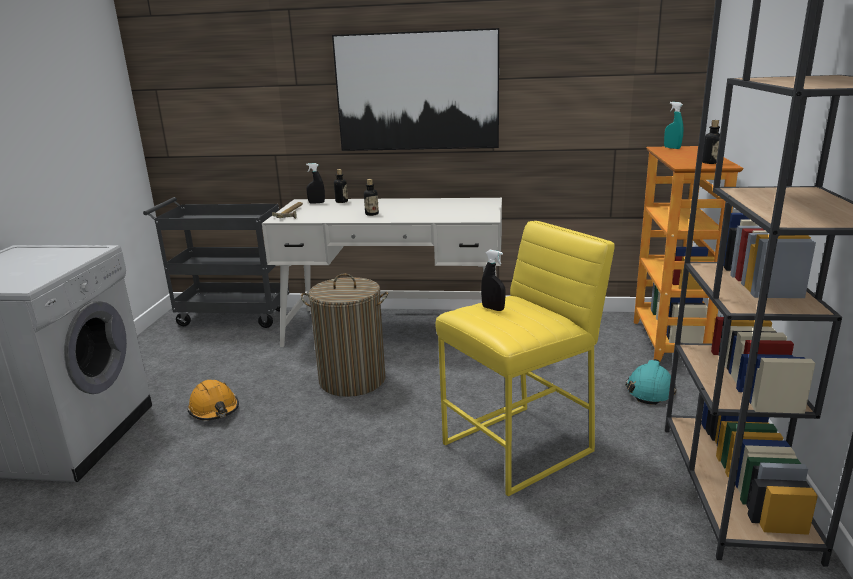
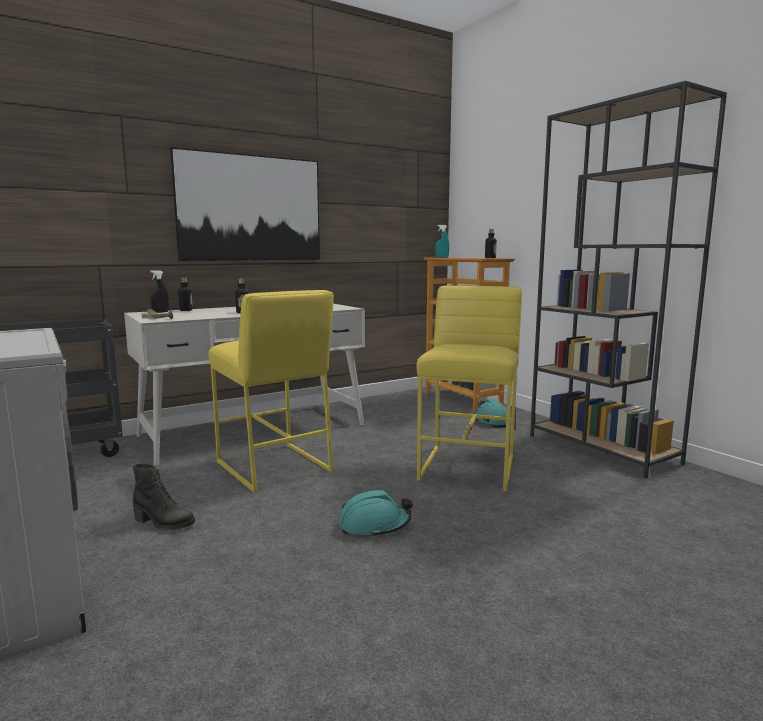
camera: 40 degrees left, 10 degrees down
(214, 409) = (163, 523): orange hard hat -> black boot
(334, 480) = (374, 525): none -> turquoise hard hat
(352, 380) = (274, 467): laundry basket -> yellow stool
(493, 308) = (456, 346): black spray bottle -> none

